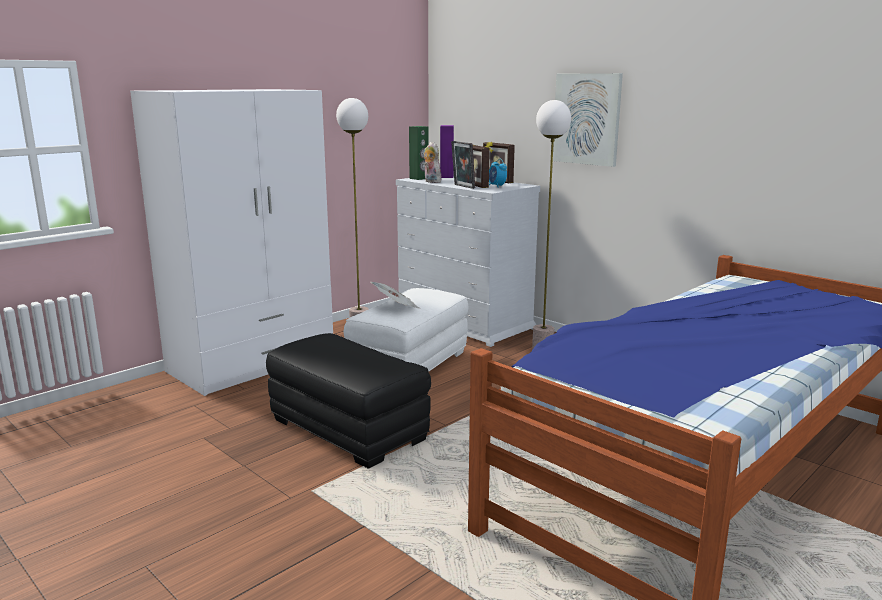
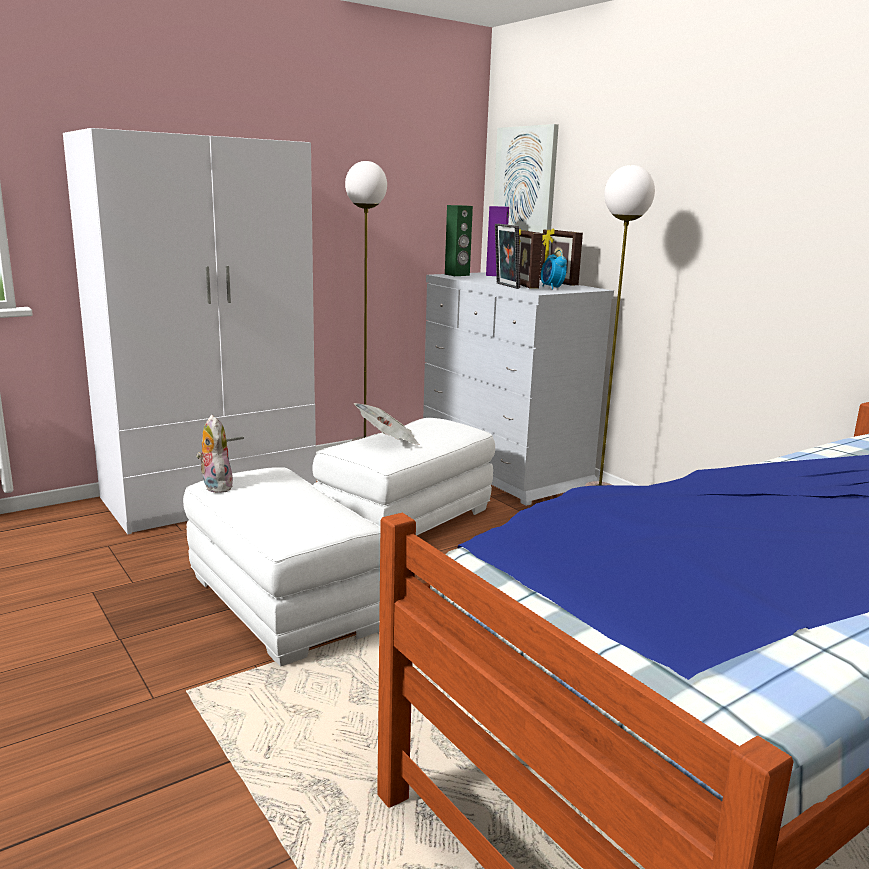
camera: 10 degrees right, 0 degrees up
(347, 430) = (281, 603): black ottoman -> white ottoman
(431, 182) = (469, 279): plush toy -> plush toy (215, 486)
(587, 119) = (683, 197): picture -> picture (525, 180)

